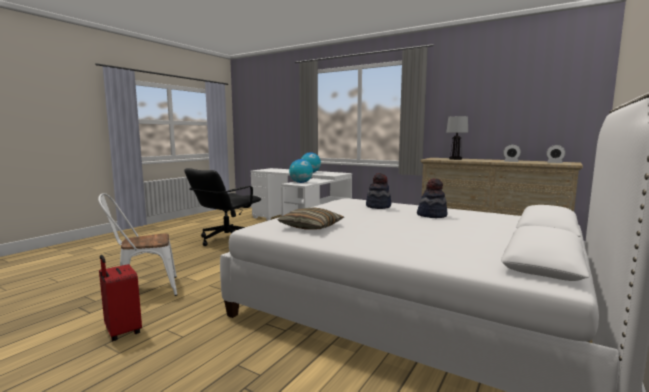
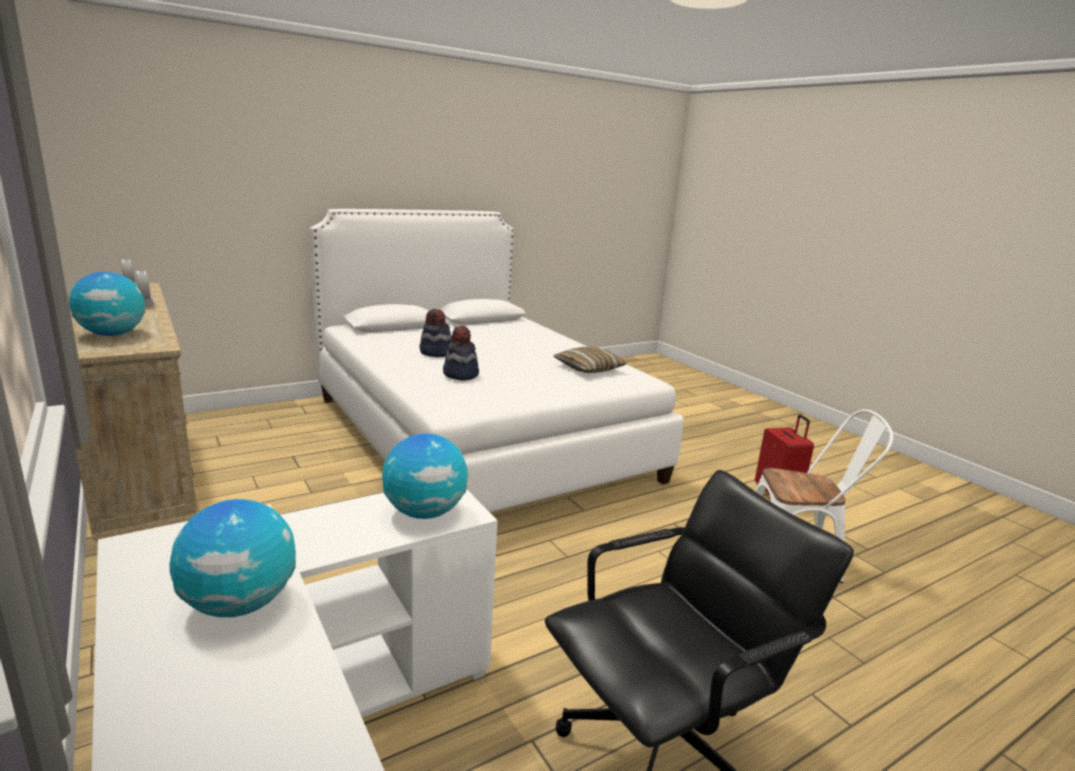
camera: 155 degrees left, 10 degrees up
(455, 159) = (113, 334): table lamp -> globe

